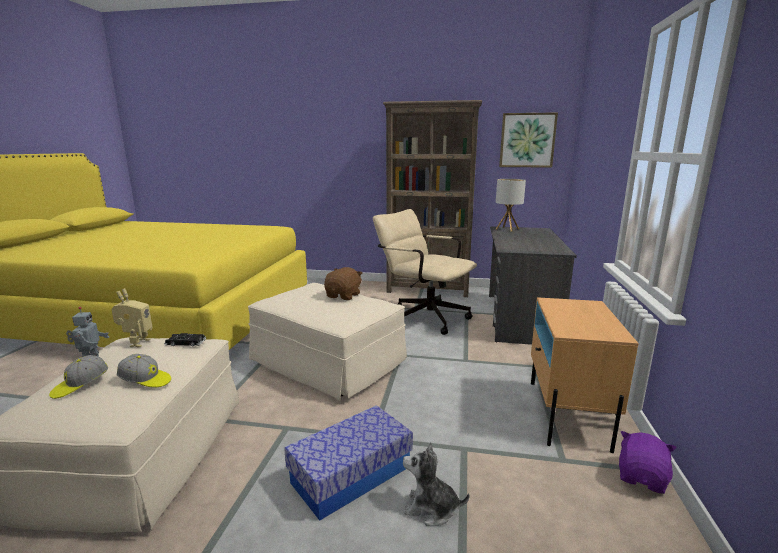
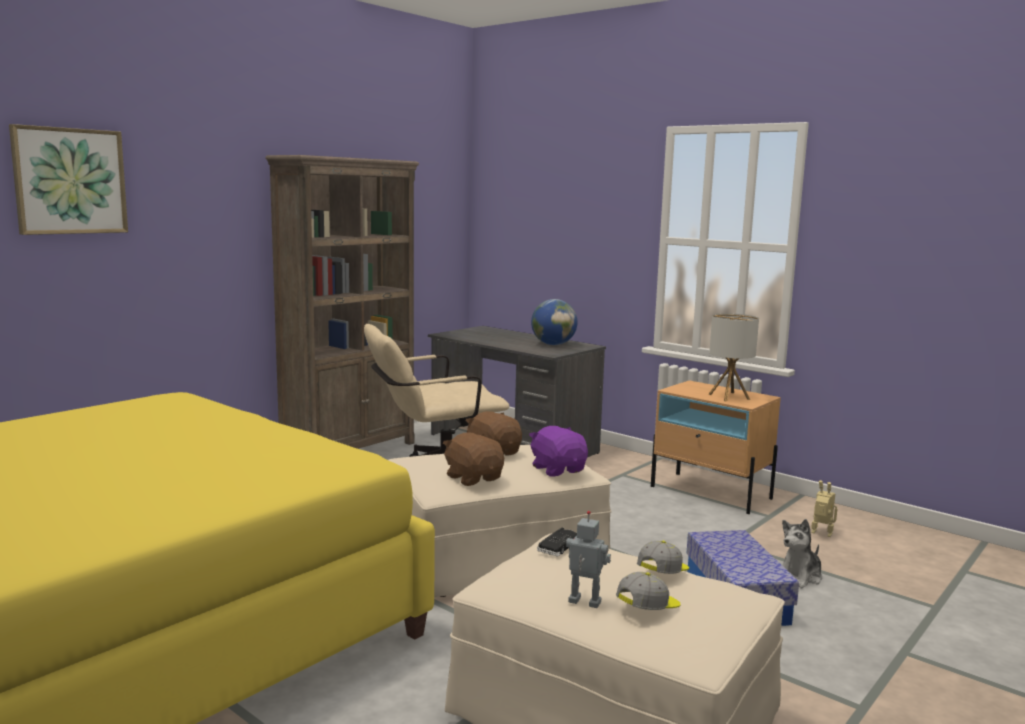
camera: 60 degrees left, 5 degrees down
(80, 386) = (648, 608): cap -> cap turned 105 degrees counterclockwise
(136, 343) = (524, 574): toy robot -> toy robot (821, 534)
(292, 301) = (474, 478): none -> brown plush toy
(507, 229) = (458, 334): table lamp -> table lamp (729, 397)
(527, 140) = (429, 213): picture -> picture (70, 181)
(538, 246) = (553, 344): none -> globe
(642, 478) = (804, 502): purple plush toy -> purple plush toy (558, 469)

